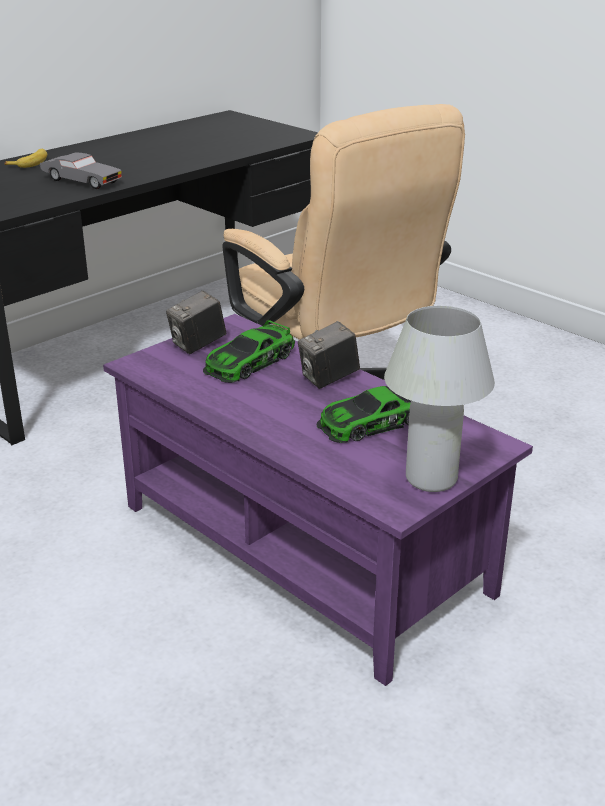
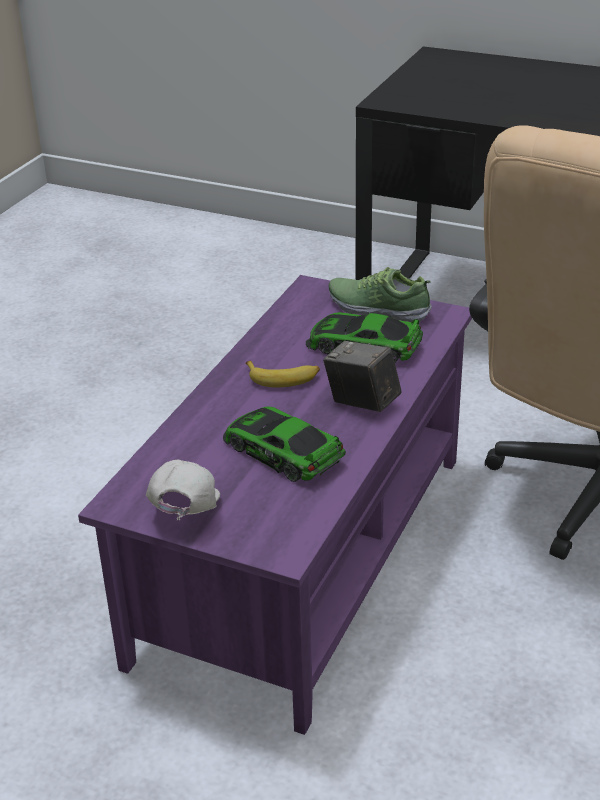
camera: 70 degrees right, 5 degrees up
(30, 163) = (557, 73): banana -> banana (283, 378)
(81, 181) = (531, 108): grey toy car -> none
(198, 345) = (378, 308): camera -> shoe
(431, 479) = (184, 514): white table lamp -> white cap

